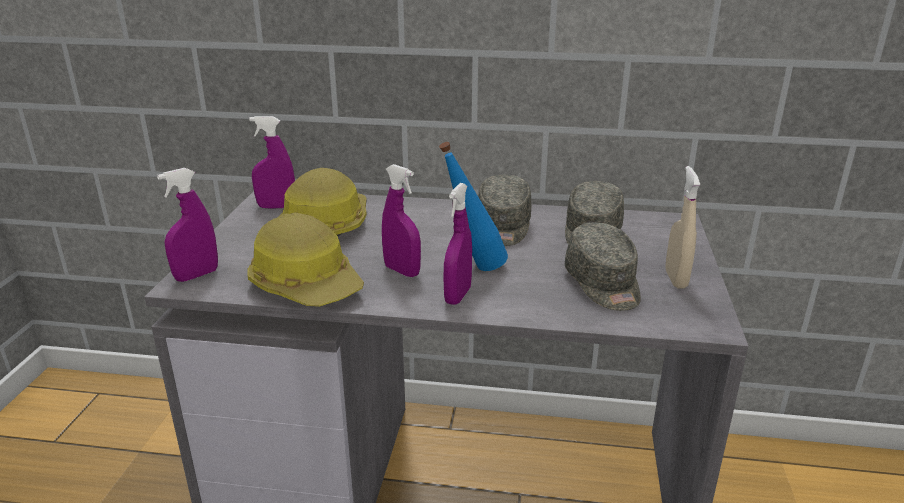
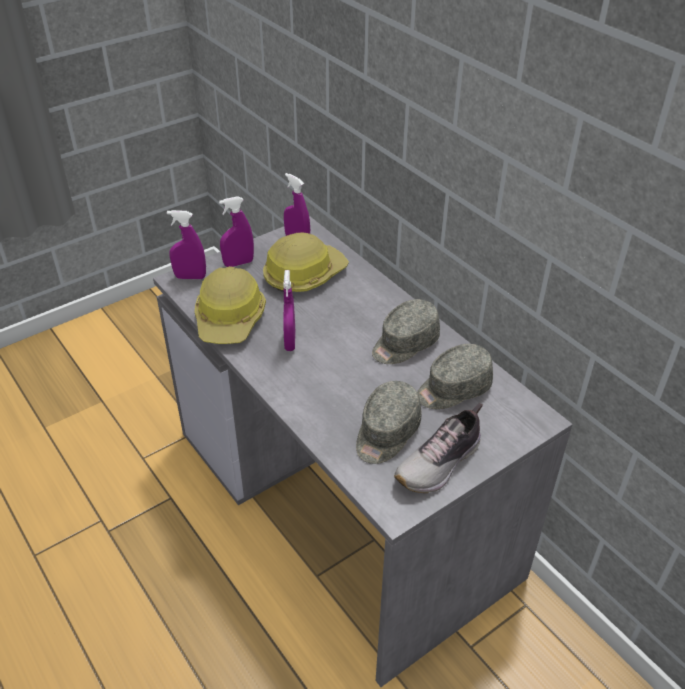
camera: 45 degrees right, 15 degrees up
(458, 296) = (291, 381): purple spray bottle -> purple spray bottle (238, 263)
(473, 269) = (330, 367): blue bottle -> none
(675, 279) = (440, 463): beige spray bottle -> shoe

